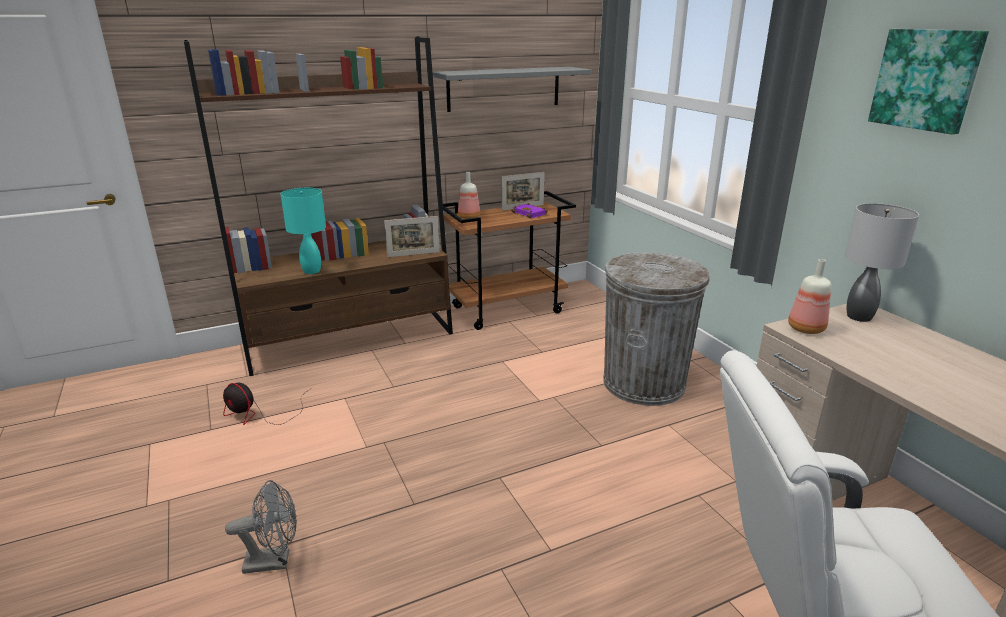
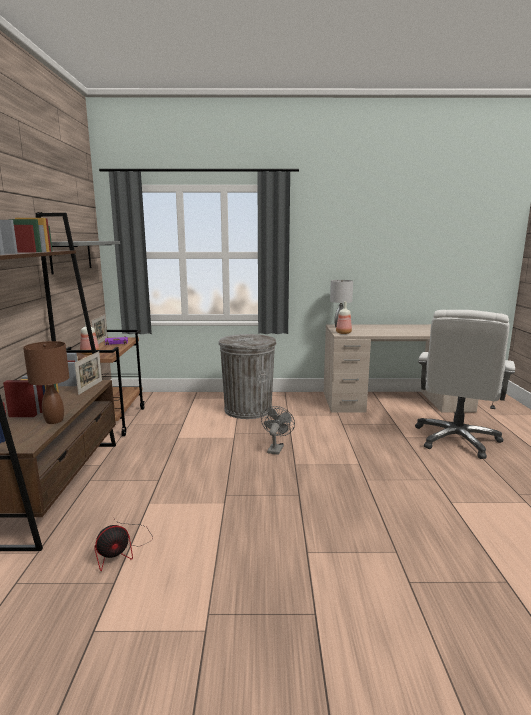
camera: 65 degrees left, 10 degrees down
(274, 561) = (321, 556): grey fan -> grey fan (276, 448)
(311, 270) = (54, 420): turquoise table lamp -> brown table lamp
(926, 79) = (331, 230): picture -> none

